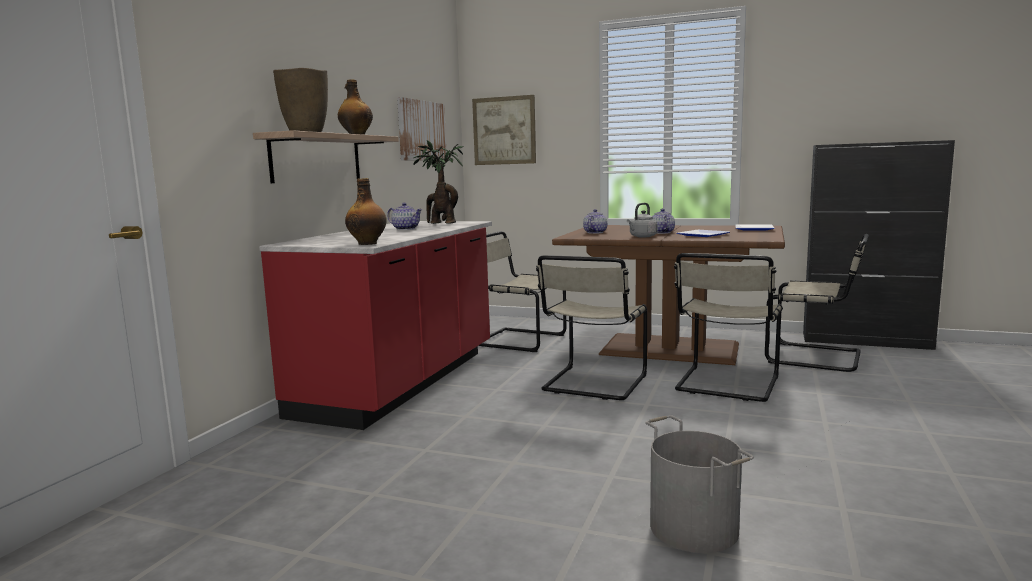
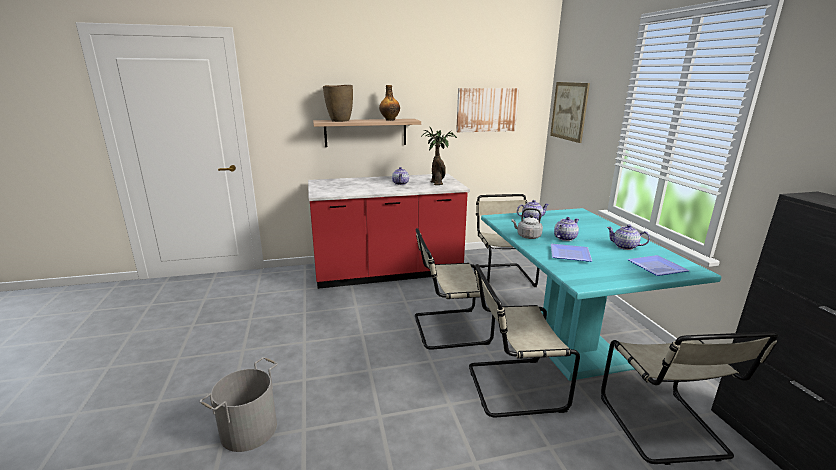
camera: 55 degrees right, 10 degrees up
(368, 243) = (324, 193): bottle -> none
(670, 350) = (565, 338): brown dining table -> turquoise dining table
(703, 228) = (625, 247): none -> teapot

